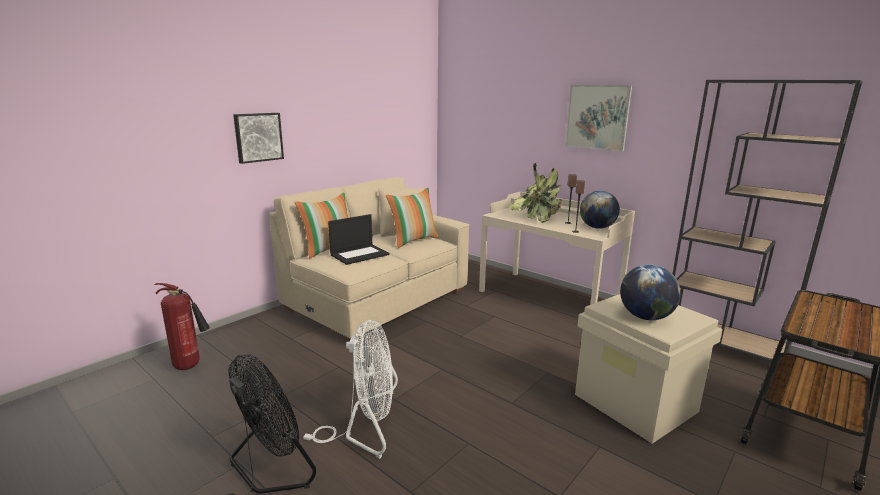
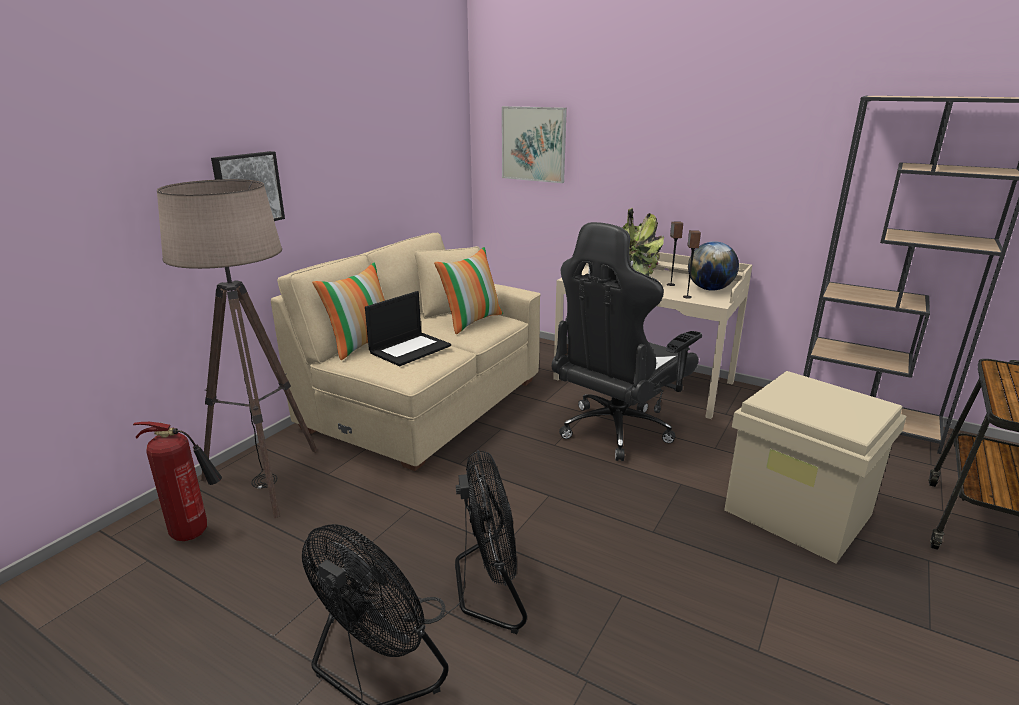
camera: 10 degrees left, 5 degrees up
(249, 338) = (266, 480): none -> floor lamp
(365, 424) = (478, 587): white fan -> black fan
(515, 328) = (618, 428): none -> black office chair
(597, 117) = (701, 143): picture -> picture (533, 144)
(645, 317) = (821, 410): globe -> none

